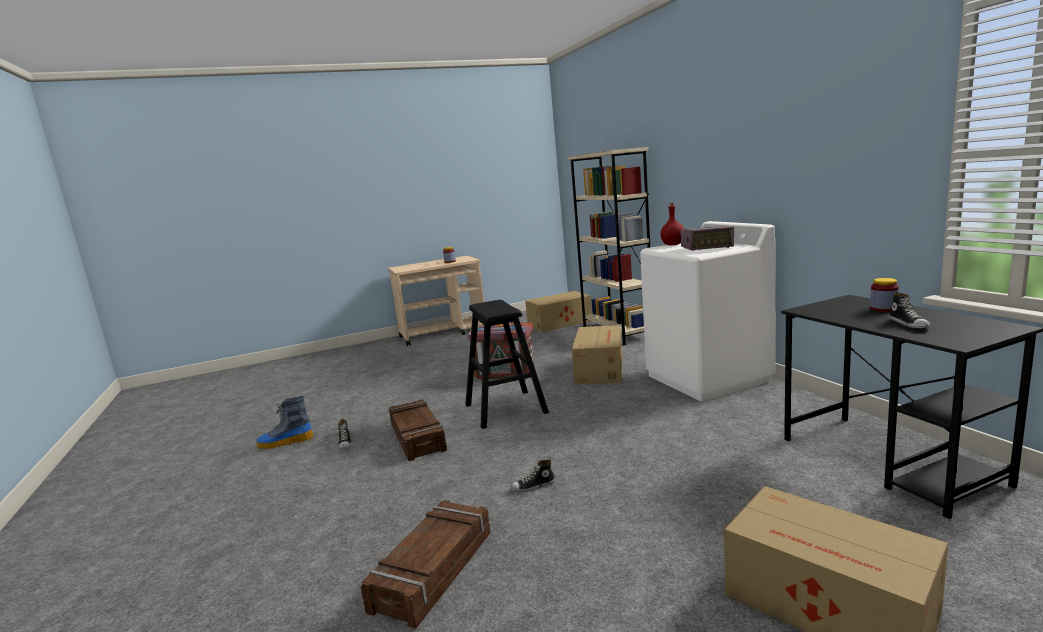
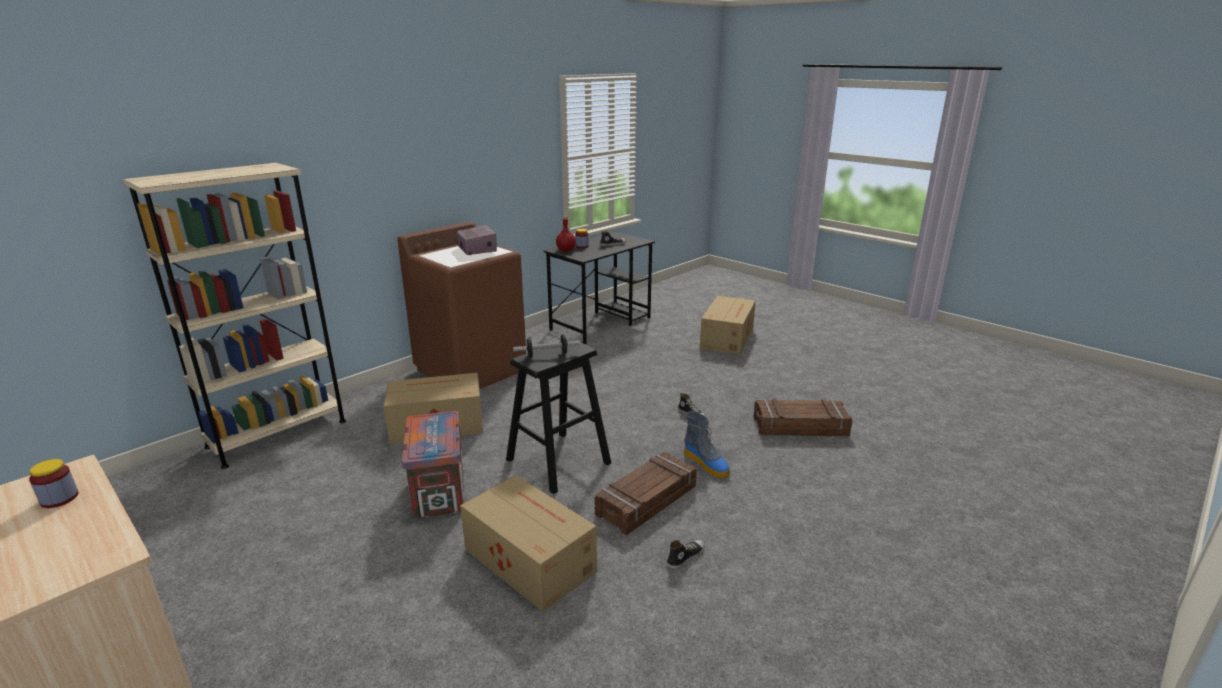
camera: 115 degrees left, 10 degrees up
(285, 442) = (716, 626): boot -> boot (706, 464)
(493, 306) = (547, 355): none -> dumbbell
(561, 323) = (170, 498): cardboard box -> cardboard box (529, 559)
(672, 245) = (440, 260): red bottle -> red bottle (566, 250)
(708, 378) = (472, 370): white washing machine -> brown washing machine

